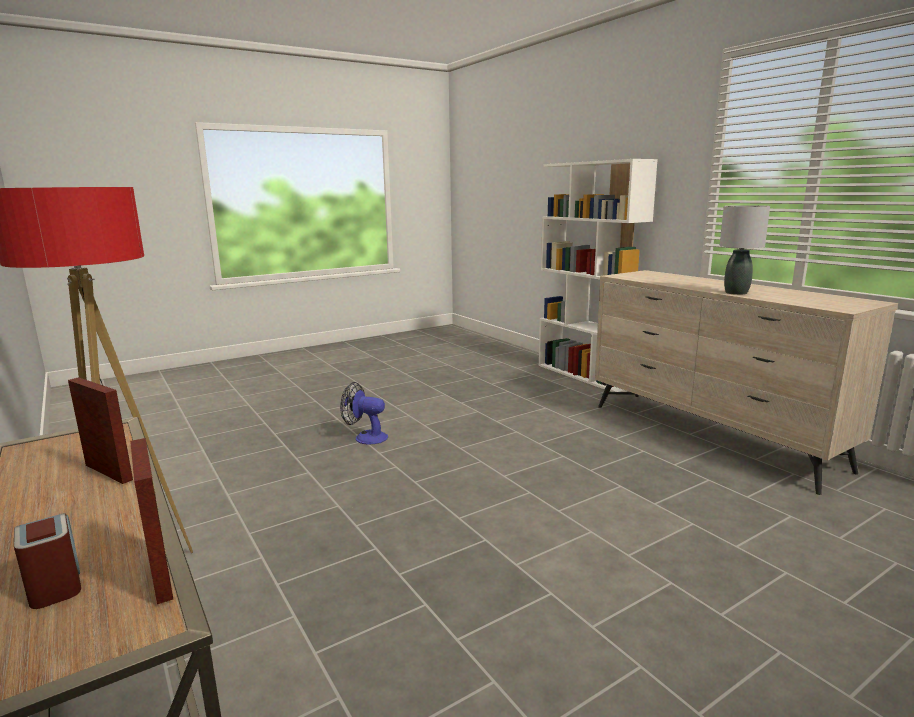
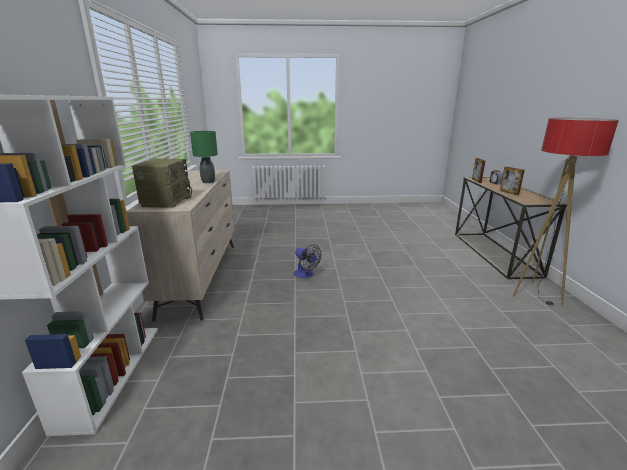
camera: 150 degrees left, 5 degrees up
(366, 437) = (413, 352): fan -> fan (305, 275)
(656, 276) = (166, 201): none -> radio
(736, 293) = (208, 182): grey table lamp -> green table lamp

